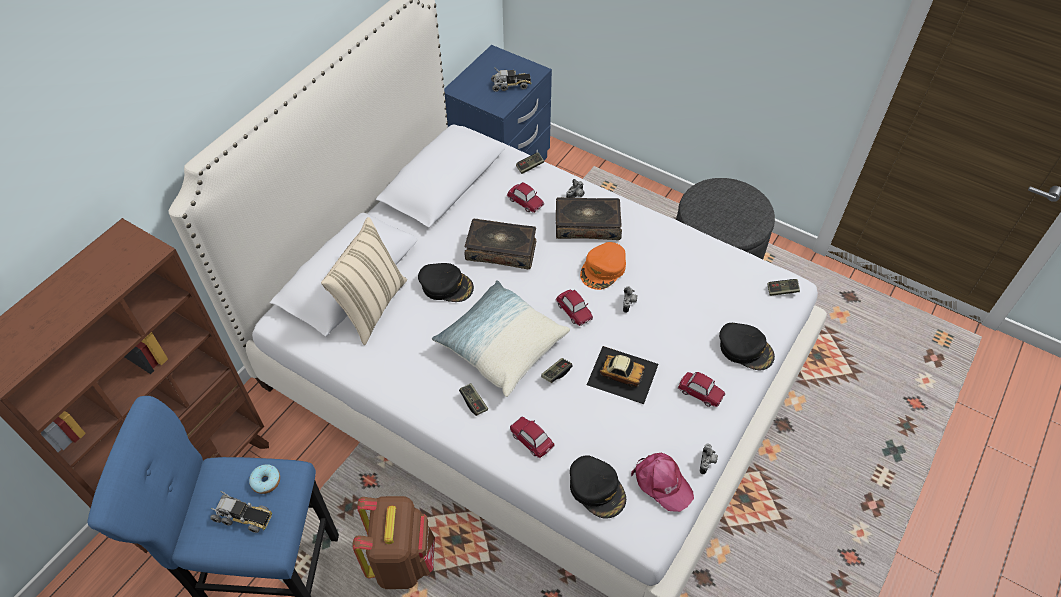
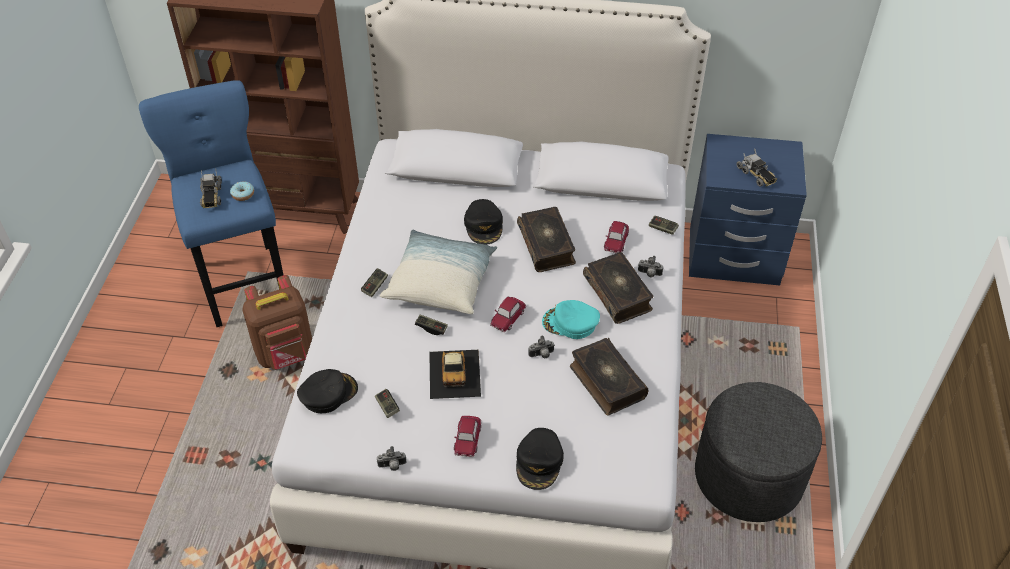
camera: 65 degrees right, 5 degrees down
(371, 306) = (435, 190): beige pillow -> none
(531, 439) = (357, 335): toy car -> none
(597, 489) = (328, 393): black cap -> black cap turned 150 degrees counterclockwise
(603, 269) = (570, 323): orange cap -> turquoise cap
(662, 483) = (354, 437): pink cap -> none
(680, 271) = (606, 382): none -> book
(782, 290) = (636, 475): game controller -> game controller (387, 407)

